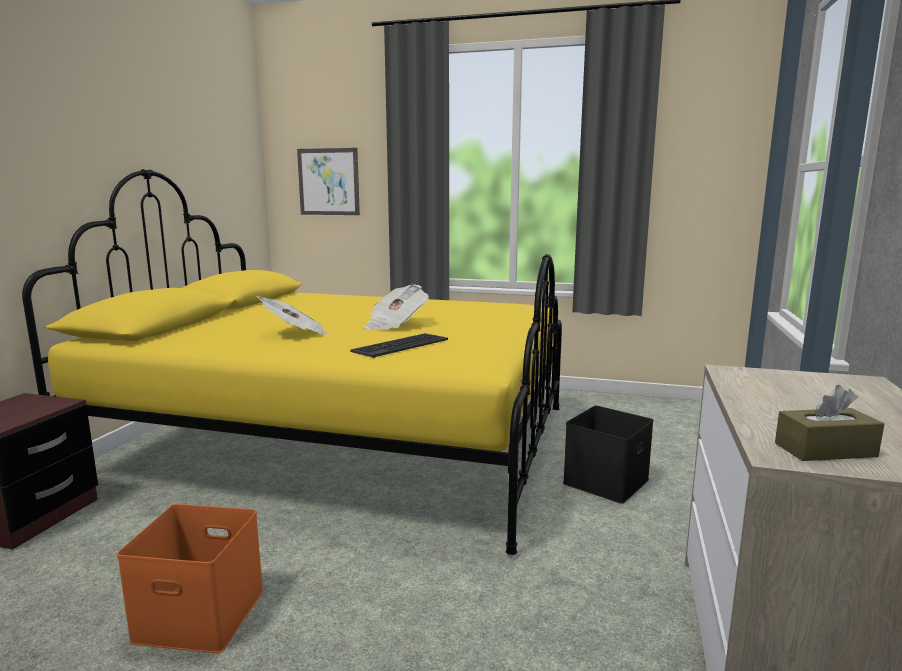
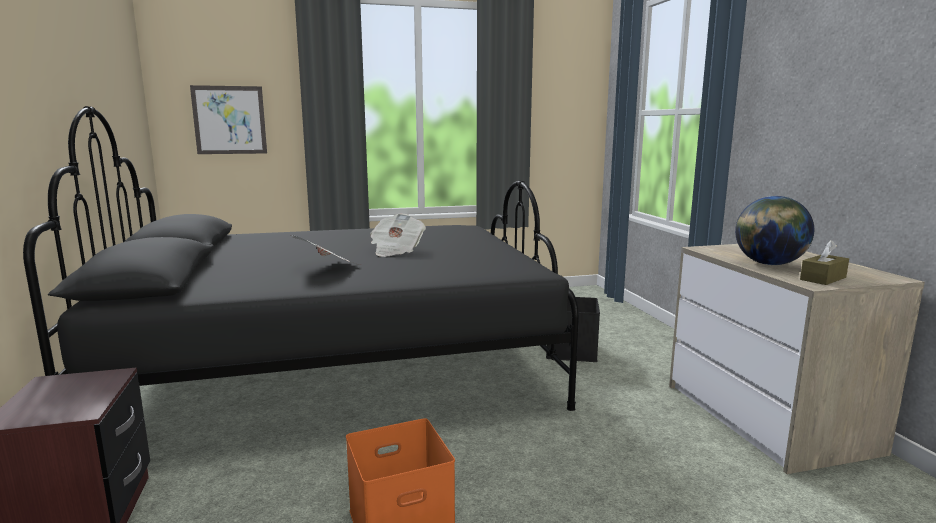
camera: 30 degrees left, 0 degrees up
(342, 442) = (339, 368): yellow bed -> black bed
(400, 346) = (440, 265): keyboard -> none
(784, 410) = (769, 264): none -> globe

